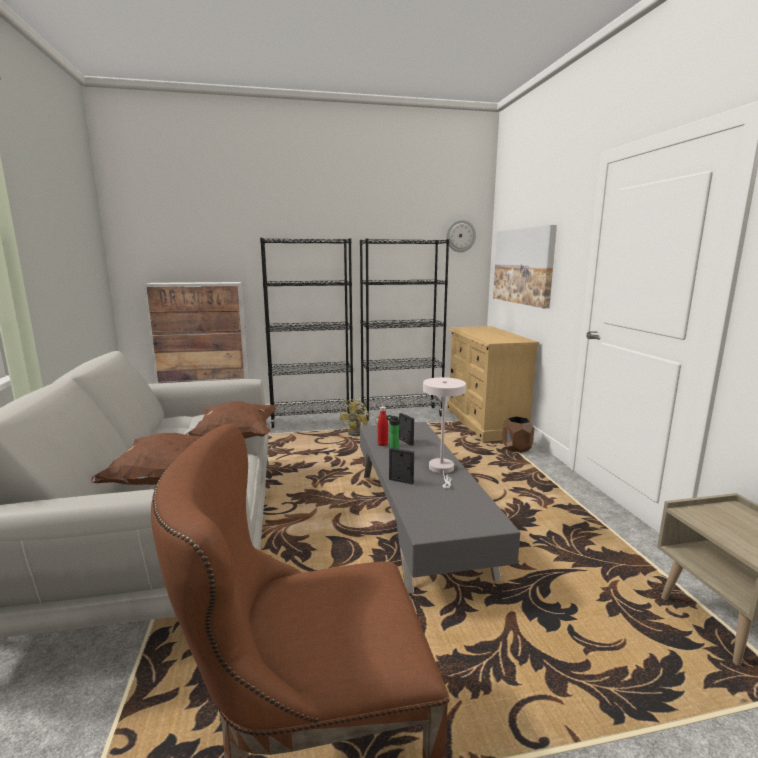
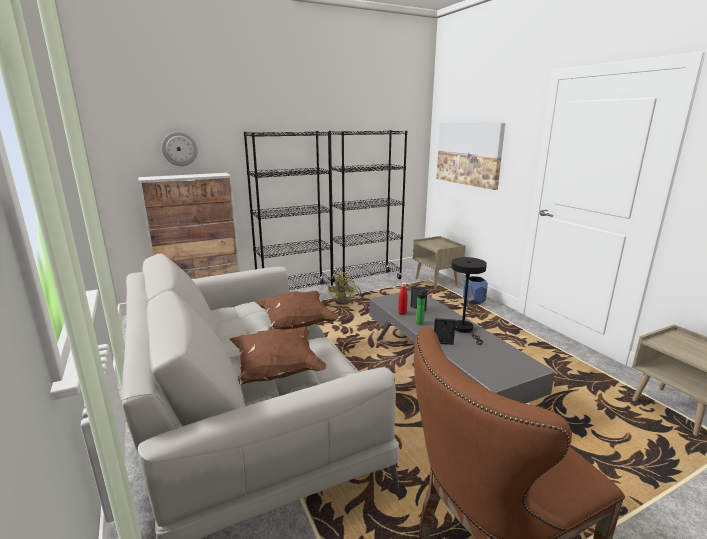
camera: 15 degrees left, 5 degrees up
(442, 470) = (465, 330): white table lamp -> black table lamp
(460, 236) = (408, 125): wall clock -> wall clock (180, 149)
(484, 423) = (436, 282): beige dresser -> beige nightstand
(517, 448) = (474, 301): brown planter -> blue planter

